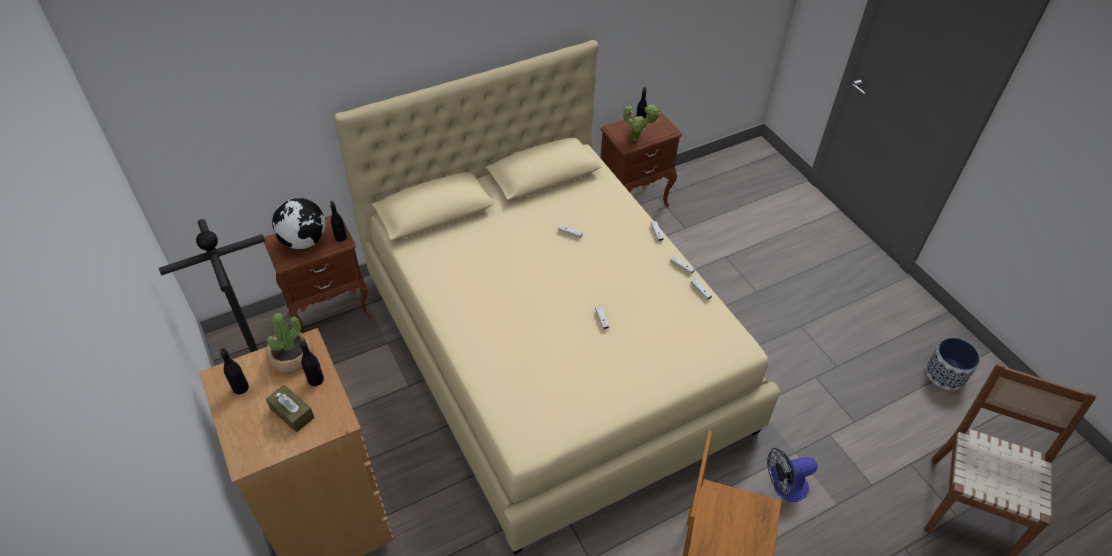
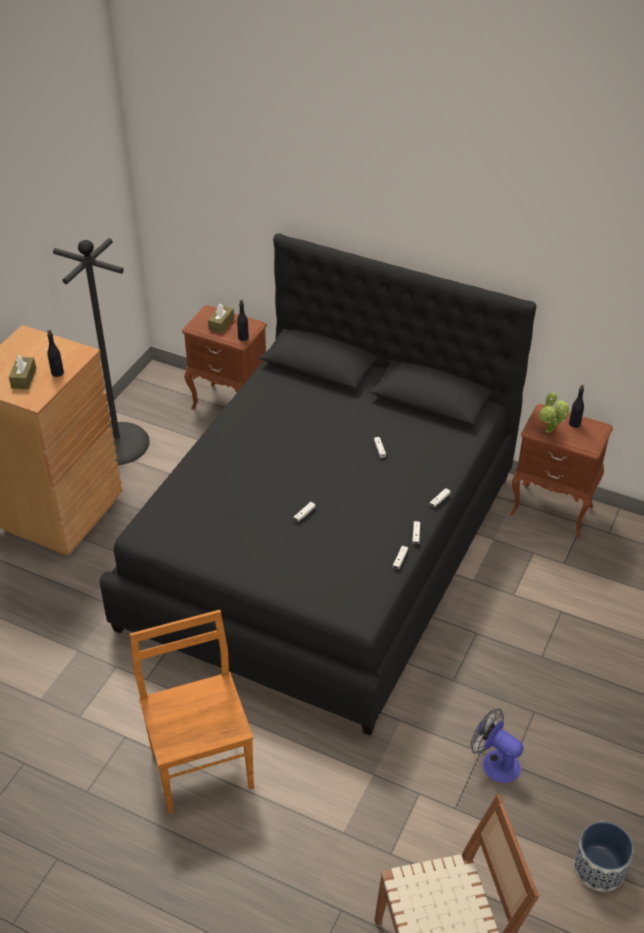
camera: 55 degrees right, 5 degrees down
(240, 388) = (24, 347): black bottle -> none
(291, 357) = (66, 353): potted plant -> none
(304, 241) = (221, 324): globe -> brown tissue box
(553, 350) = (322, 550): beige bed -> black bed
(784, 487) = (326, 782): fan -> fan (495, 762)

